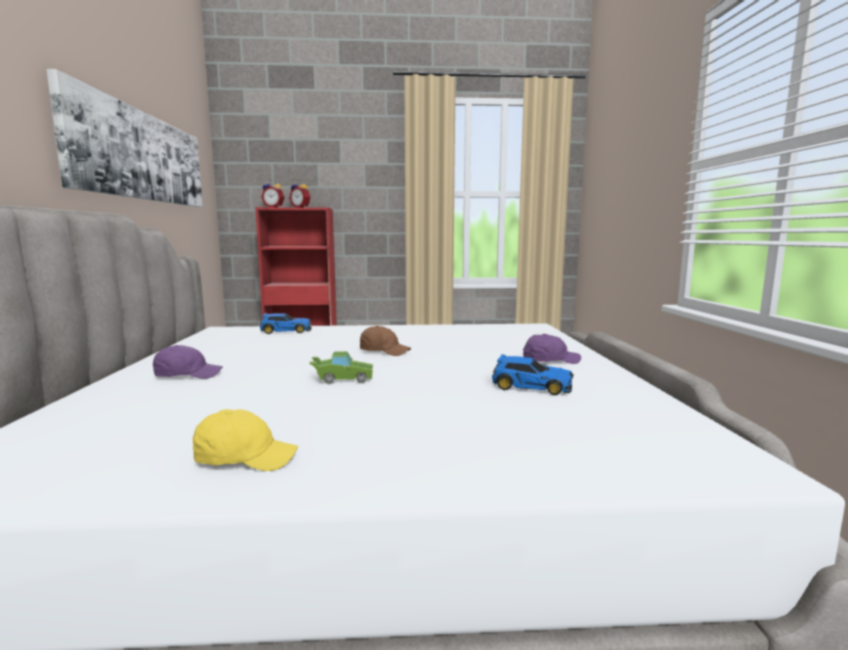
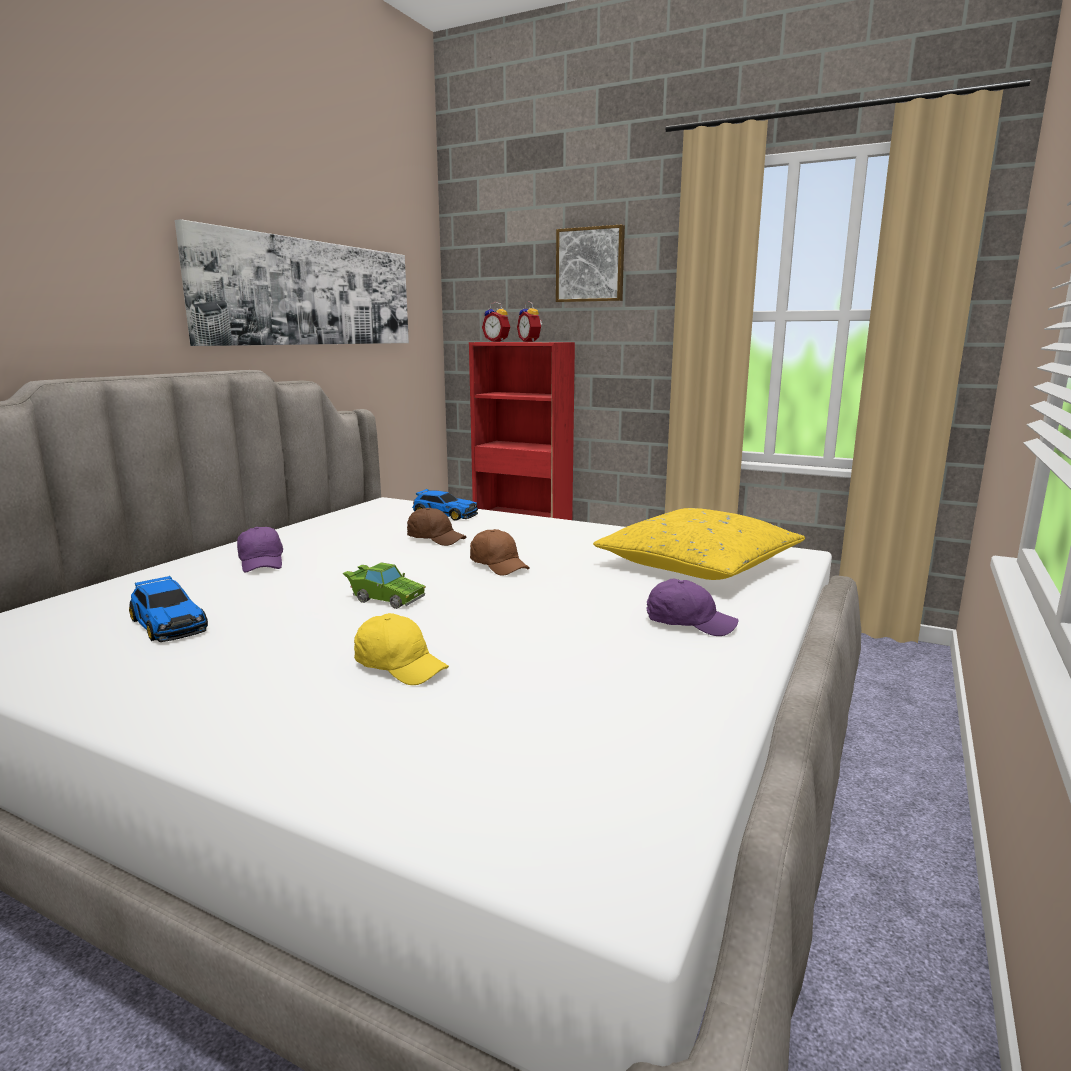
camera: 30 degrees right, 5 degrees up
(188, 375) = (262, 563): purple cap -> purple cap turned 45 degrees clockwise
(245, 458) = (155, 674): yellow cap -> yellow cap (400, 666)
(308, 344) = (436, 539): none -> brown cap
(339, 157) = (590, 265): none -> picture
(498, 336) = (697, 564): none -> yellow pillow
(530, 386) = (577, 659): toy car -> toy car (169, 624)

